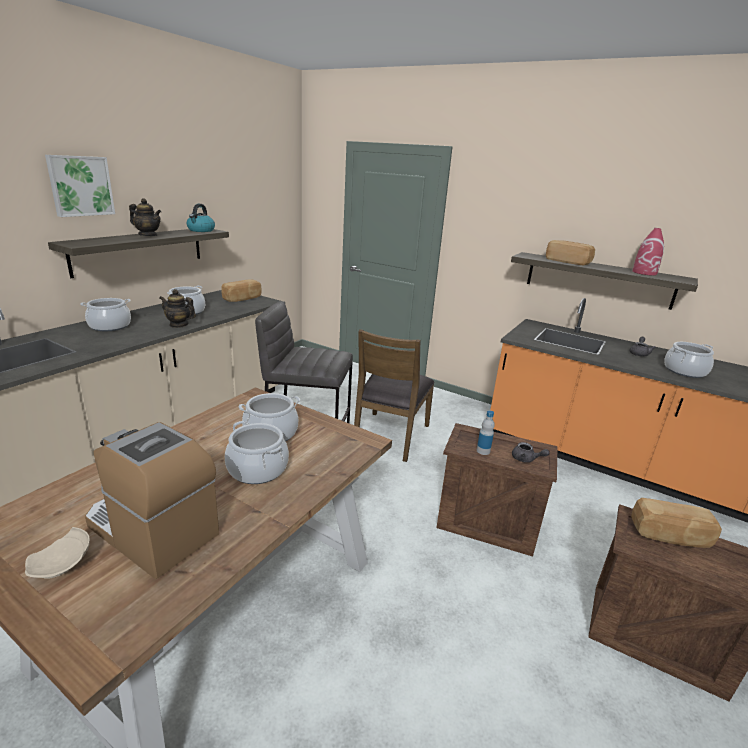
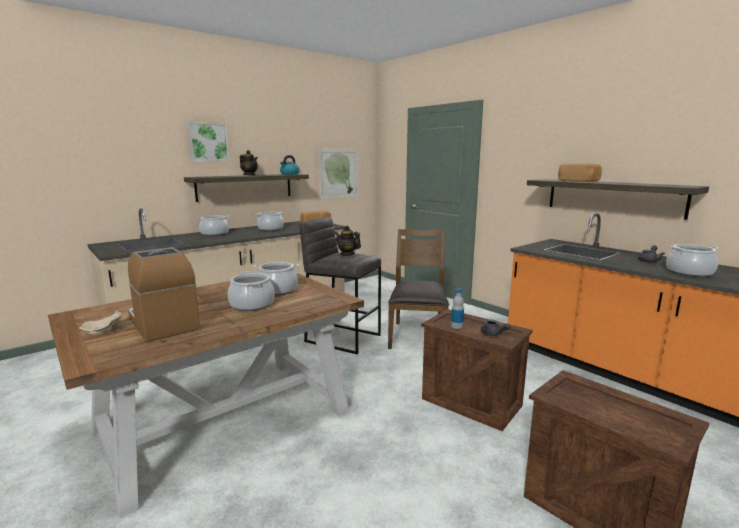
camera: 20 degrees right, 10 degrees down
(179, 325) = (258, 234): teapot -> teapot (347, 254)
(257, 224) = (339, 173): none -> picture
(390, 436) = (417, 336): brown chair -> brown chair turned 150 degrees clockwise
(644, 273) = (650, 184): red vase -> none
(670, 536) = (598, 395): bread -> none

